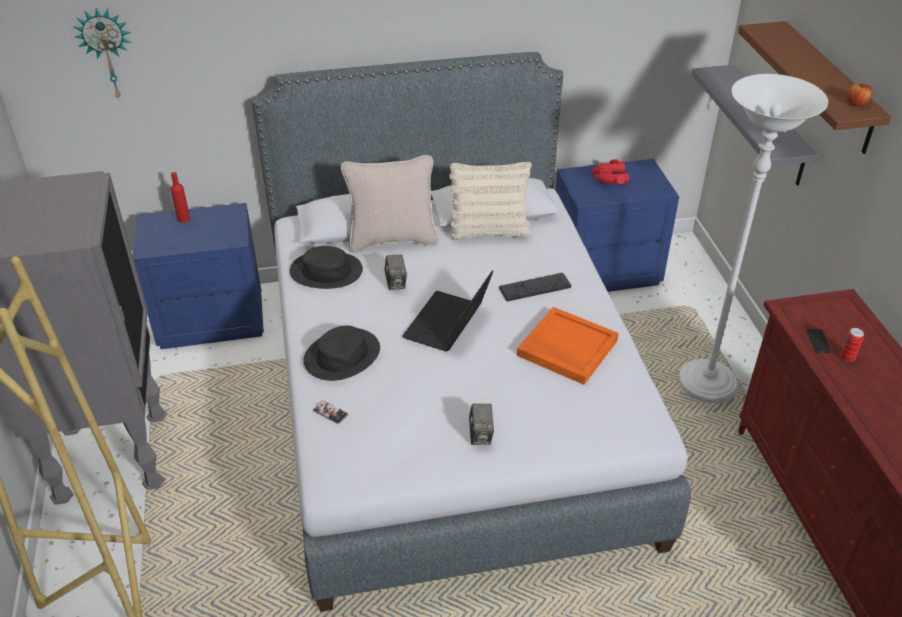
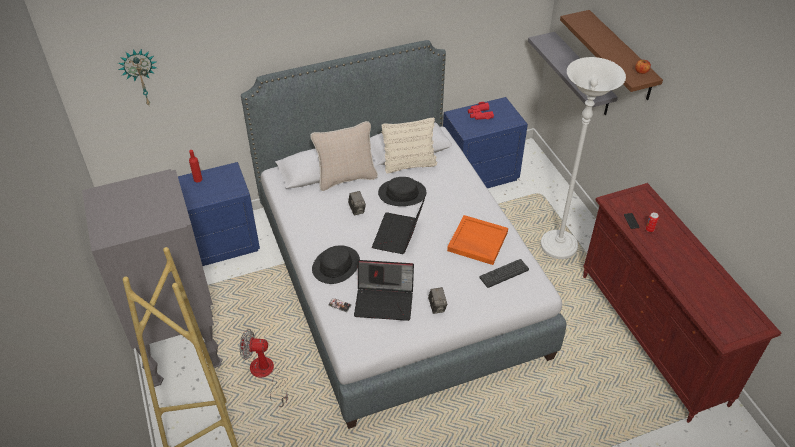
camera: 10 degrees left, 5 degrees up
(221, 510) = (266, 374): none -> fan
(326, 271) = (308, 207): black hat -> black hat (402, 193)
(401, 416) = (385, 301): none -> laptop
(535, 287) = (448, 202): keyboard -> keyboard (504, 273)

